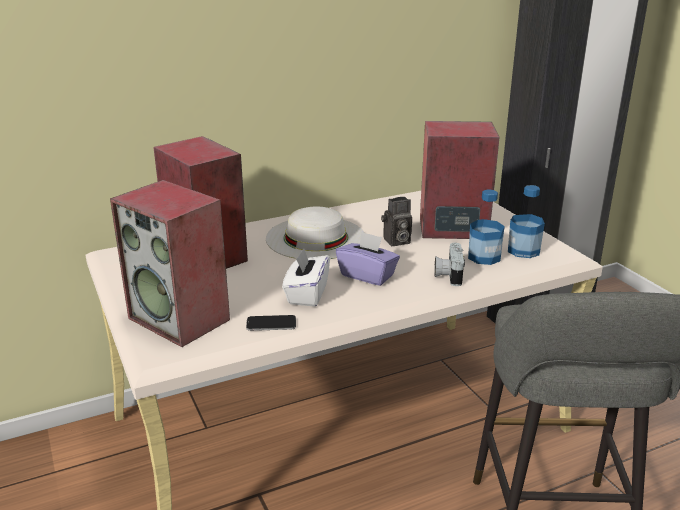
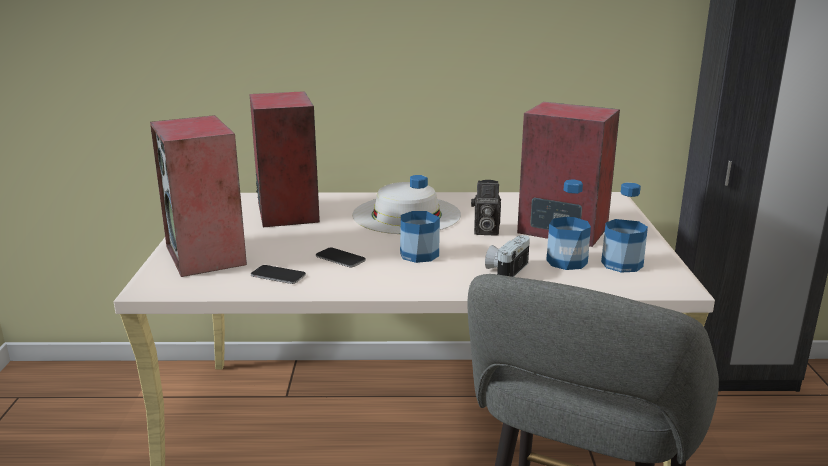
camera: 25 degrees right, 5 degrees down
(306, 294) = (340, 258): white tissue box -> phone
(367, 275) = (419, 254): purple tissue box -> bottle

